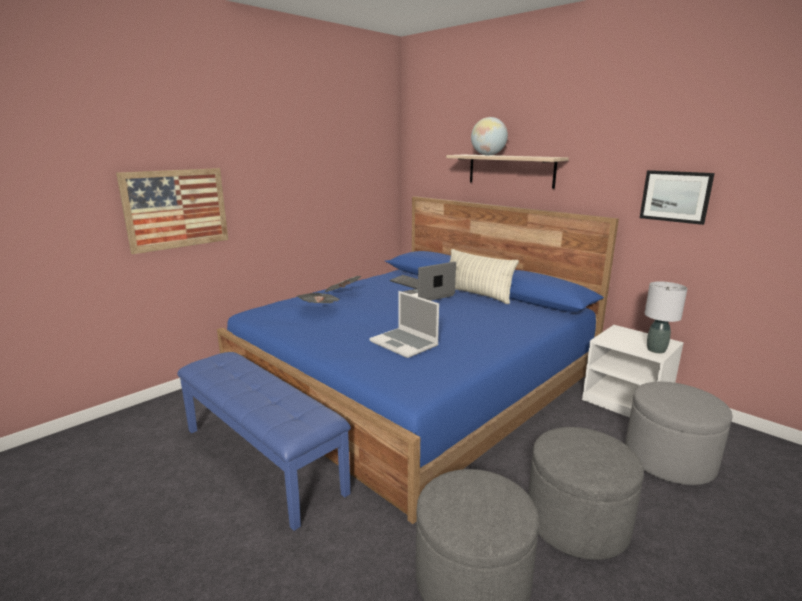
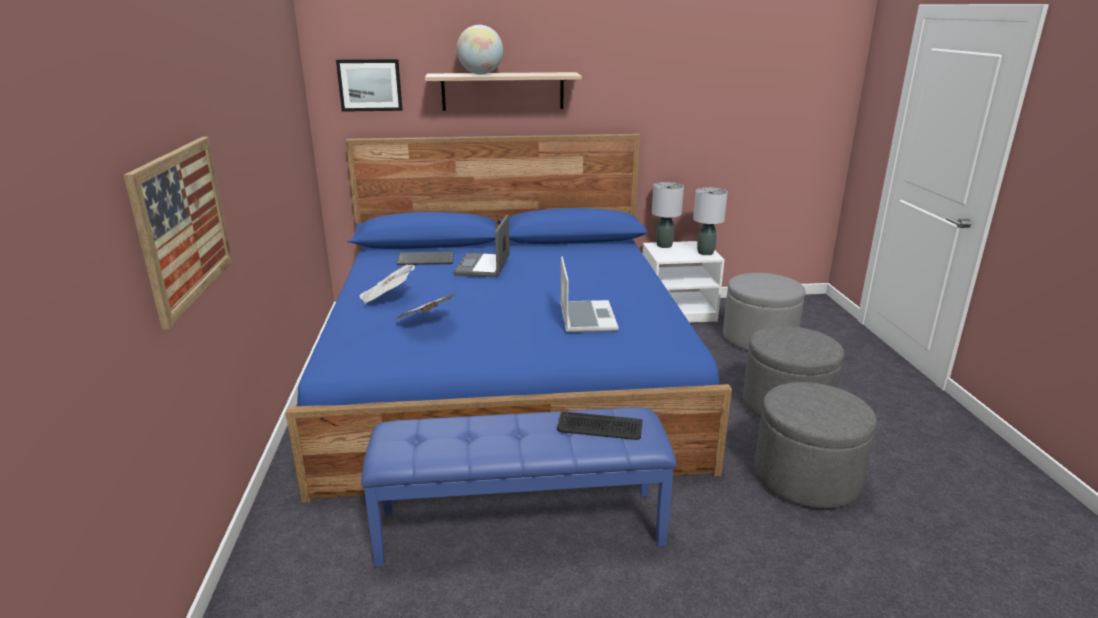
camera: 50 degrees left, 5 degrees up
(288, 409) = (599, 427): none -> keyboard
(405, 344) = (586, 318): laptop -> laptop turned 90 degrees counterclockwise
(477, 295) = (521, 250): pillow -> none
(627, 332) = (664, 246): none -> grey table lamp
(675, 196) = (686, 106): picture -> picture (370, 85)

